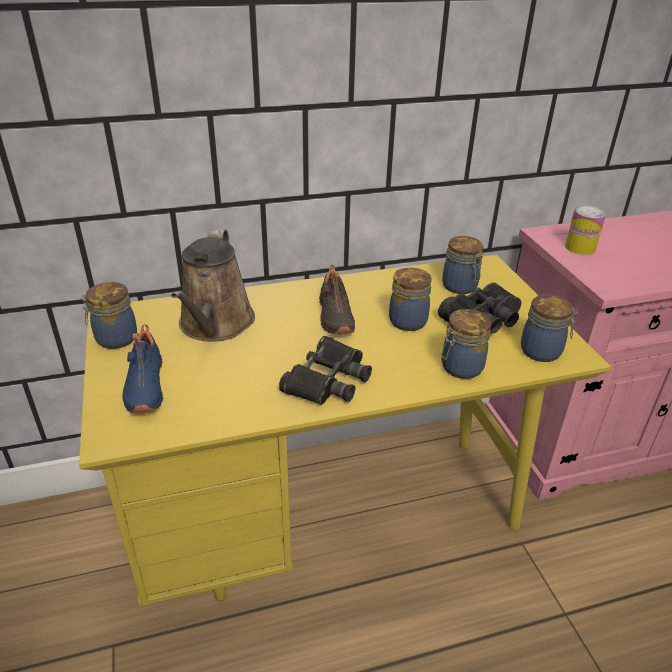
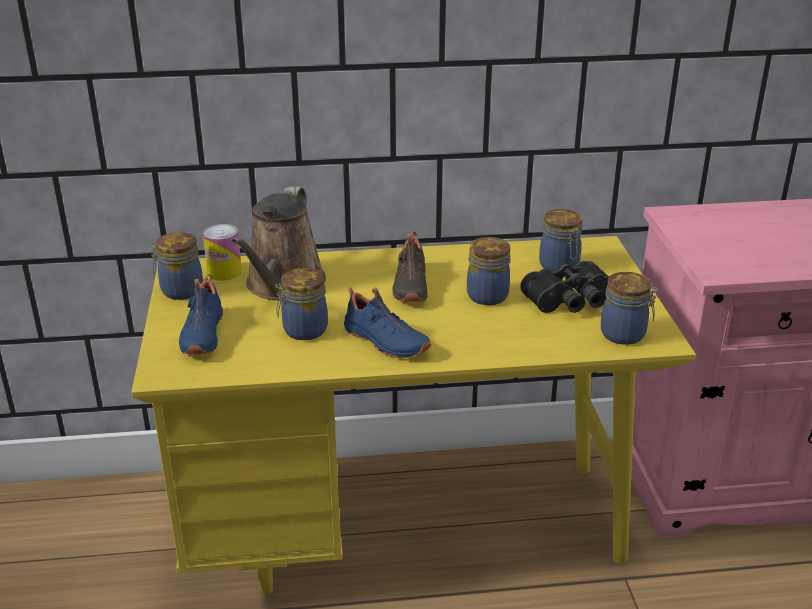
camera: 10 degrees right, 5 degrees down
(327, 379) = (384, 342): black binoculars -> blue shoe
(460, 368) = (527, 343): jar -> jar (303, 330)
(580, 247) = (705, 231): can -> can (224, 272)

